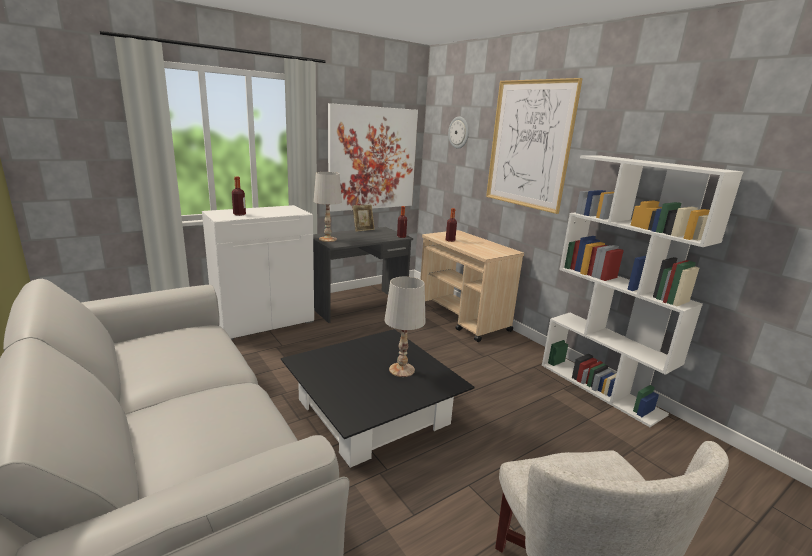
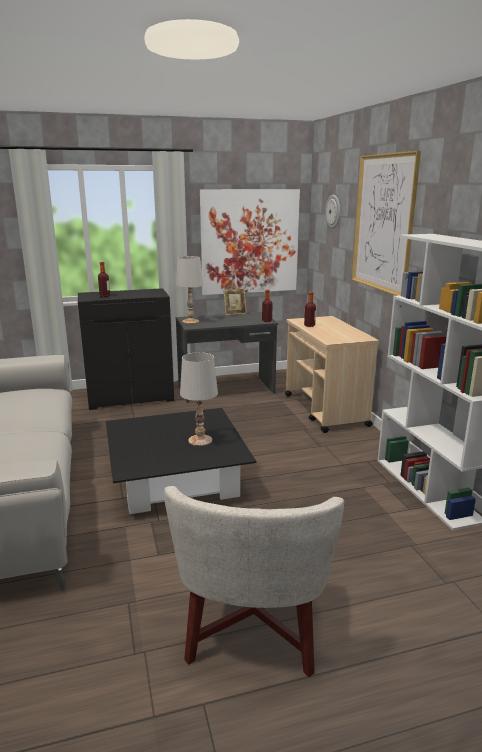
camera: 20 degrees right, 0 degrees up
(264, 322) = (131, 397): white cabinet -> black cabinet

